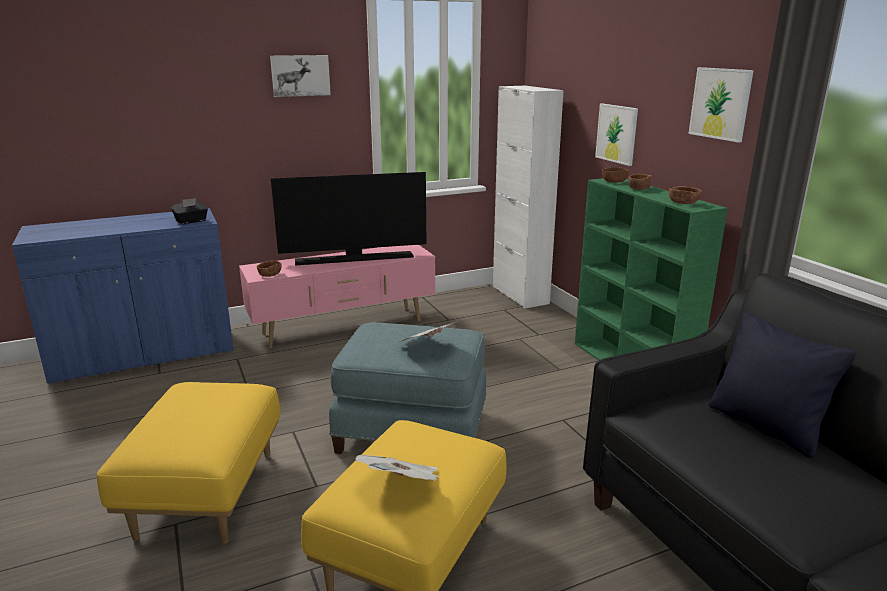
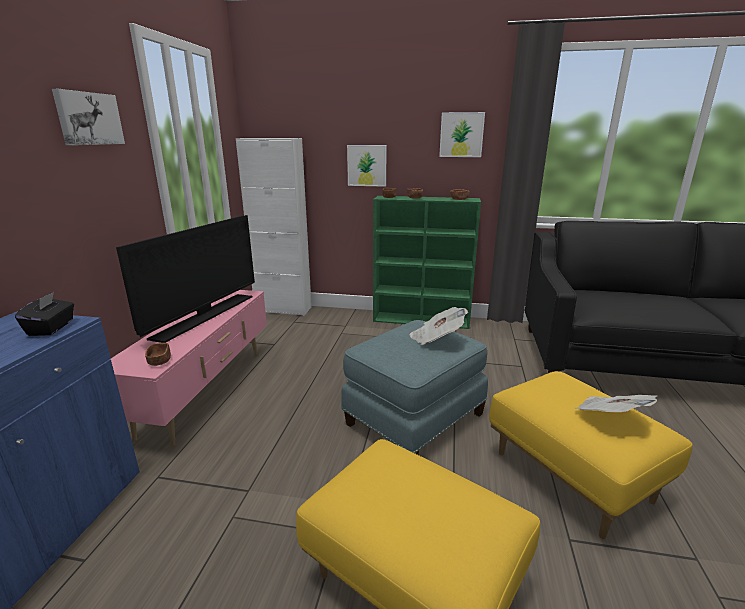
camera: 55 degrees left, 0 degrees up
(765, 426) = (617, 294): black pillow -> none

